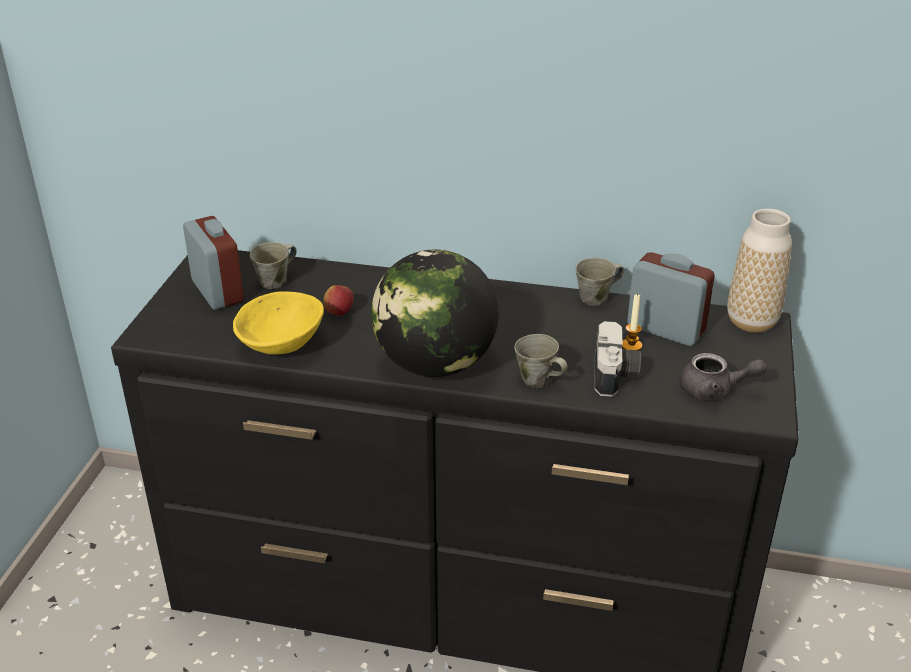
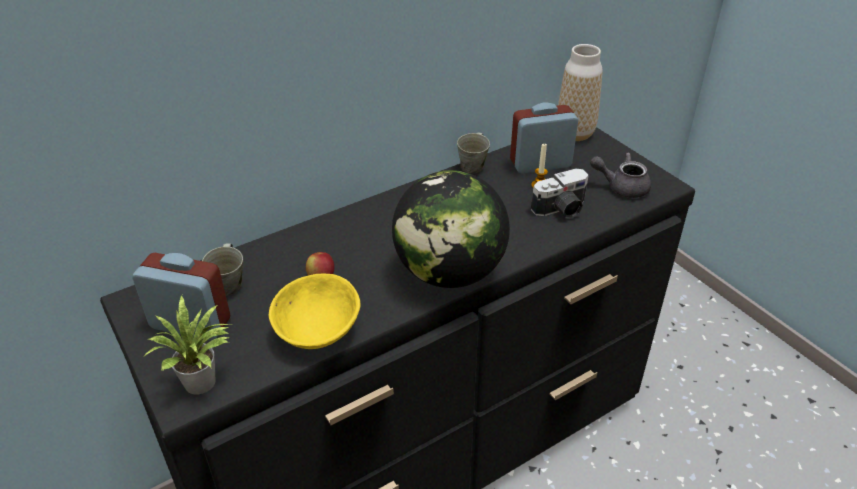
camera: 45 degrees left, 5 degrees up
(171, 332) = (203, 383): none -> potted plant
(538, 380) = (526, 241): grey mug -> none
(616, 375) = (561, 210): camera -> camera turned 105 degrees clockwise
(714, 391) = (621, 187): grey teapot -> grey teapot turned 135 degrees counterclockwise

